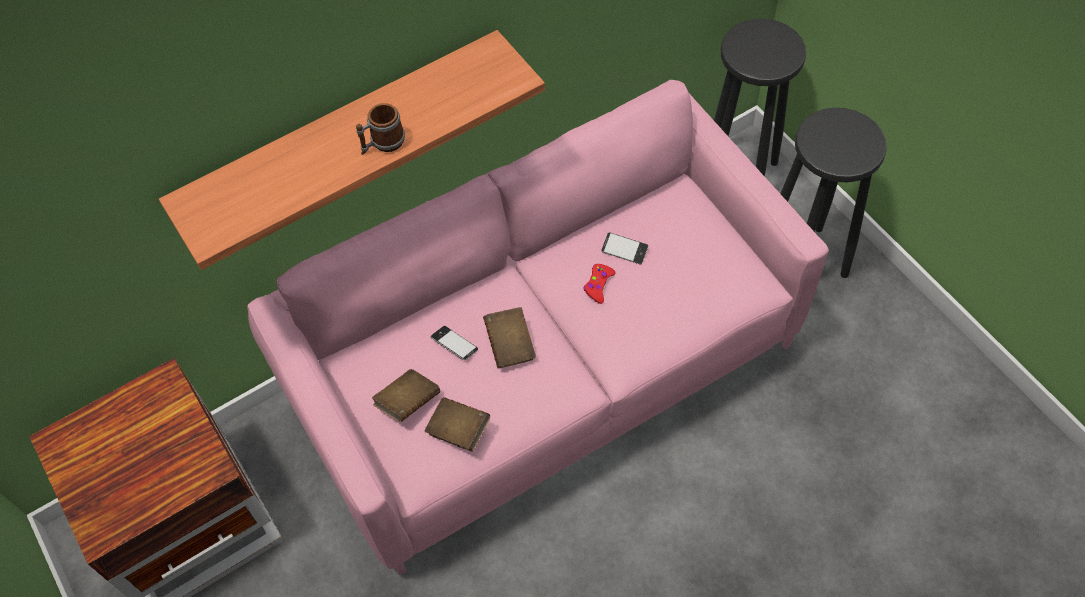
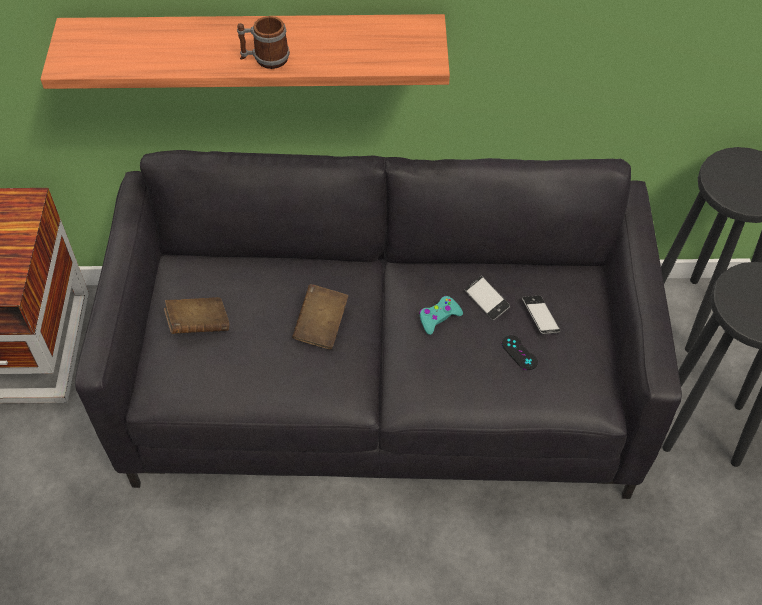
camera: 30 degrees right, 5 degrees down
(454, 345) = (274, 300): phone -> phone (540, 317)
(458, 431) = (220, 372): brown book -> none
(546, 373) = (381, 392): pink sofa -> black sofa
(598, 285) = (438, 317): red game controller -> turquoise game controller
(679, 279) = (519, 353): none -> black game controller

